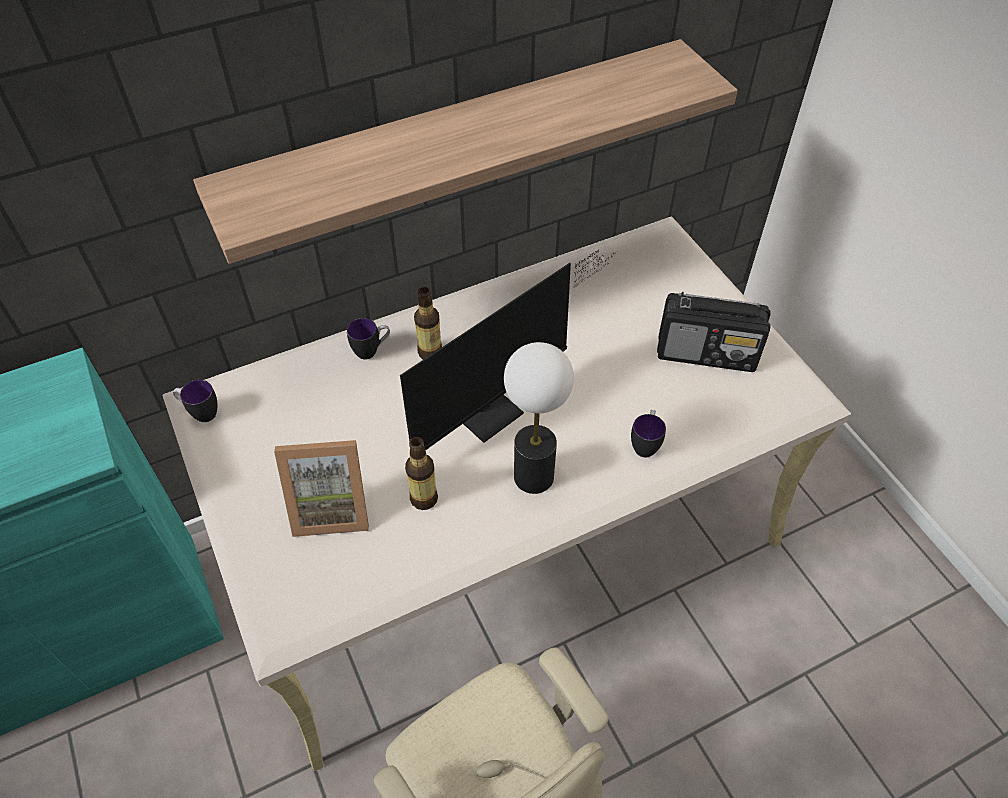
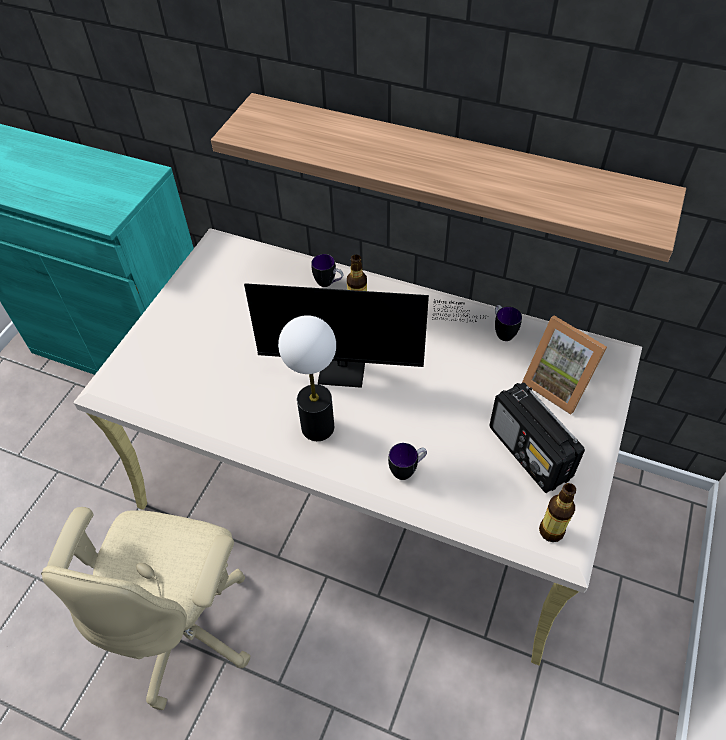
camera: 50 degrees right, 0 degrees up
(200, 413) = (209, 250): mug -> mug (502, 332)
(331, 507) = (202, 349): picture frame -> picture frame (559, 384)
(424, 498) = (248, 385): bottle -> bottle (551, 531)

